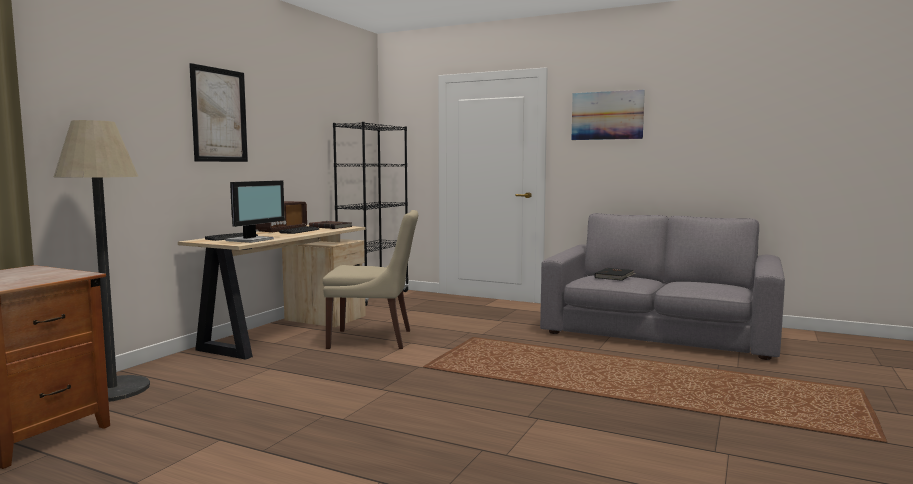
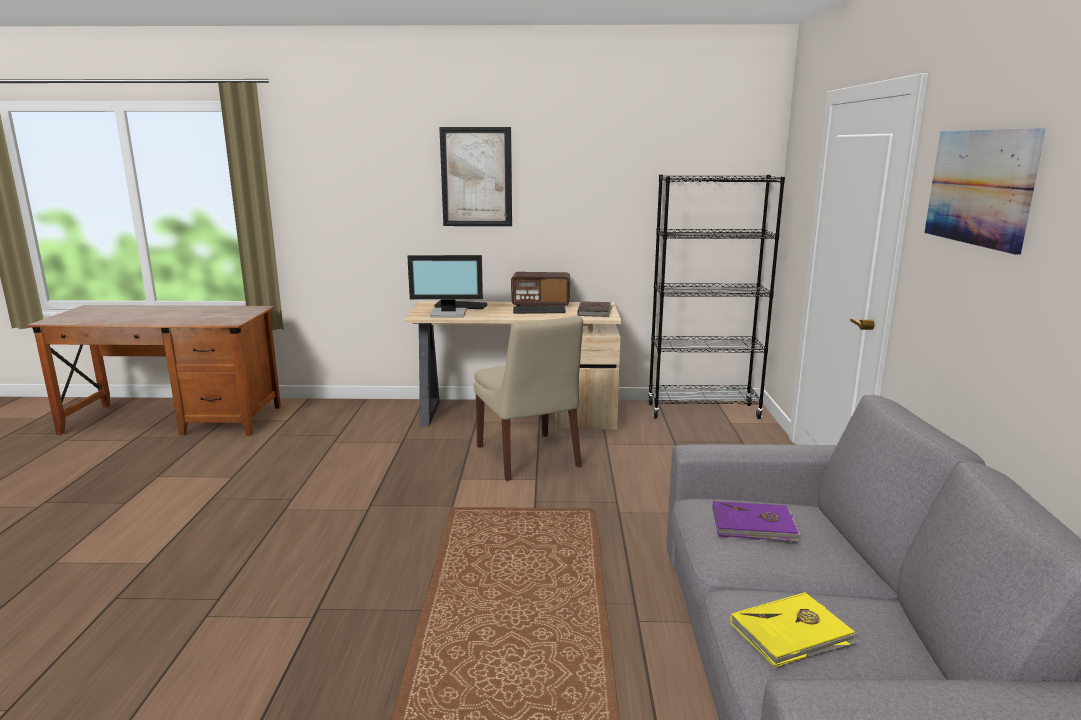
camera: 65 degrees right, 10 degrees up
(112, 390) = (323, 411): floor lamp -> none
(615, 276) = (754, 525): black book -> purple book
(704, 284) = (792, 633): none -> yellow book

